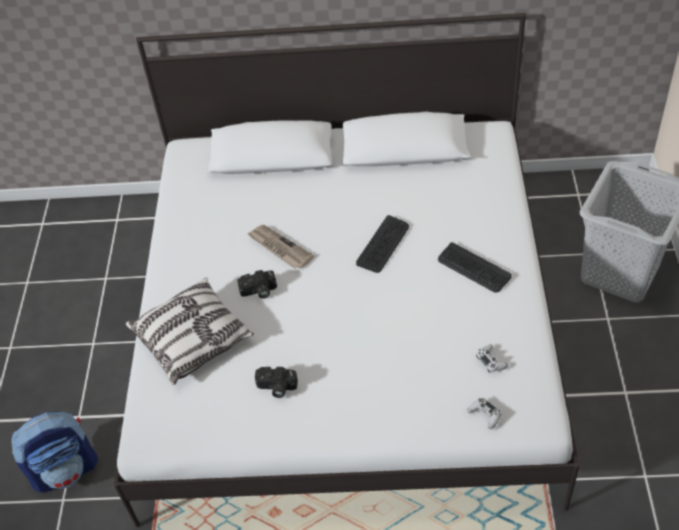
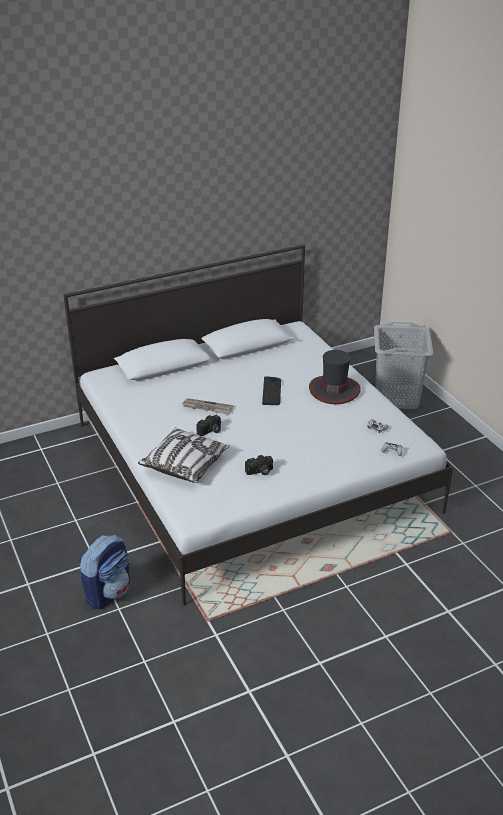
camera: 30 degrees left, 15 degrees down
(473, 268) = (334, 390): keyboard -> hat

